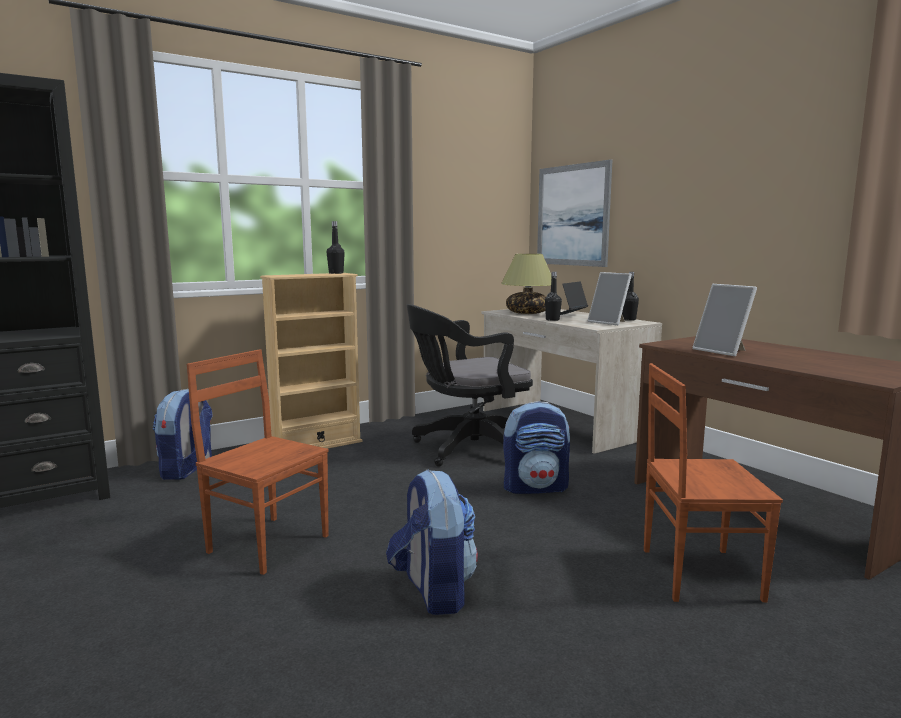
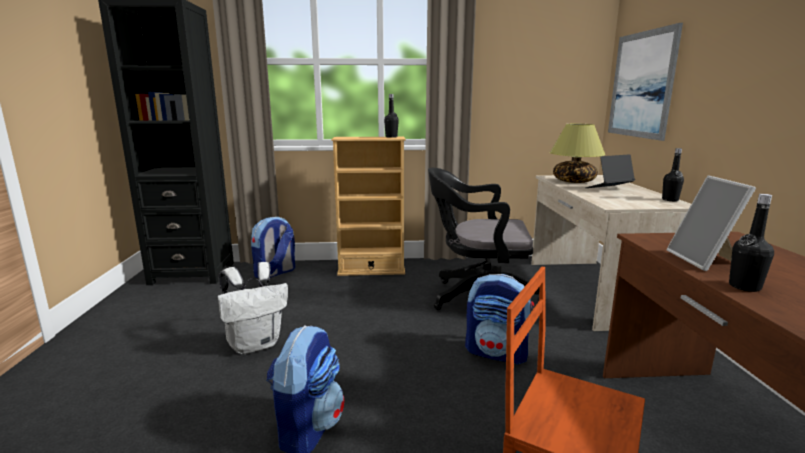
camera: 30 degrees right, 5 degrees up
(268, 543) = (256, 344): brown chair -> white backpack
(552, 320) = (583, 191): black bottle -> black bottle (744, 287)
(609, 322) = (639, 201): picture frame -> none

